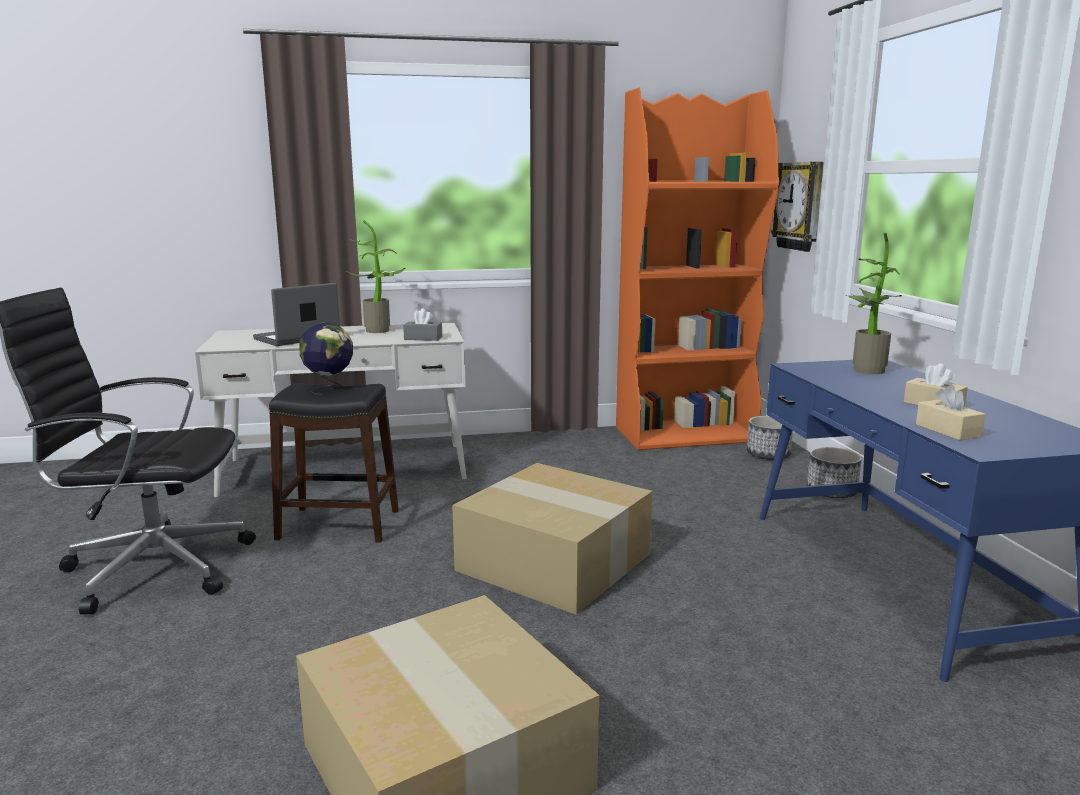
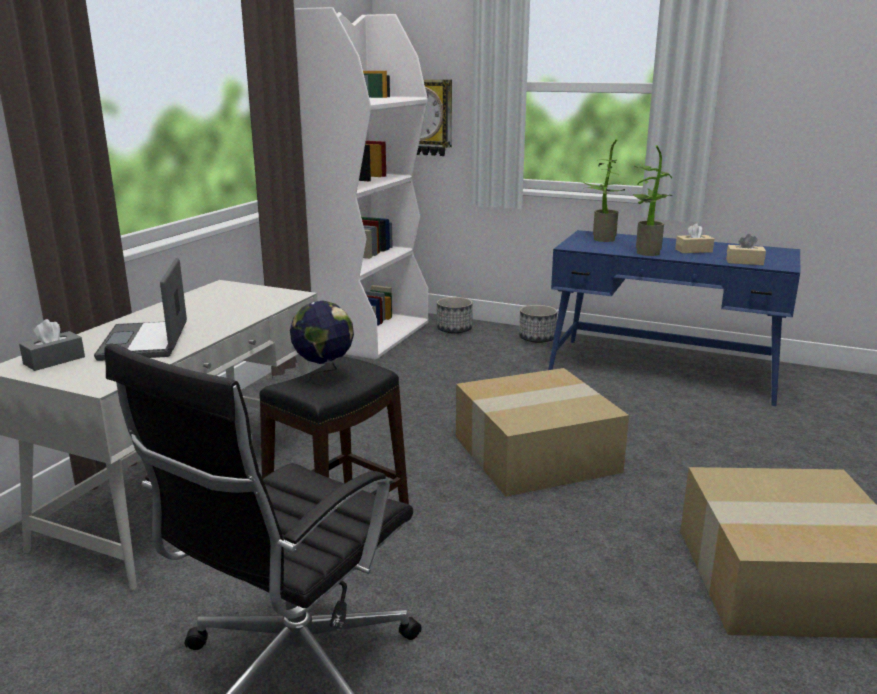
camera: 55 degrees left, 5 degrees up
(380, 330) = (189, 307): potted plant -> potted plant (645, 252)
(423, 338) = (271, 301): grey tissue box -> grey tissue box (54, 360)
(685, 434) = (374, 335): orange bookcase -> white bookcase

